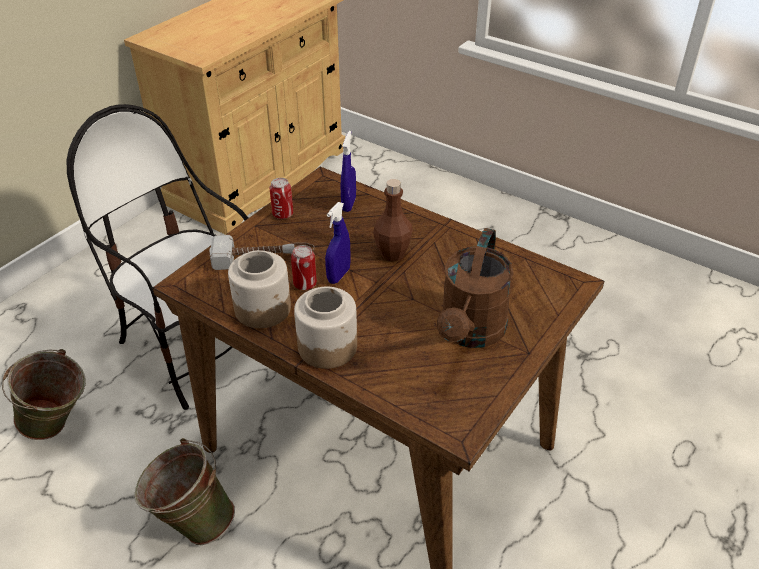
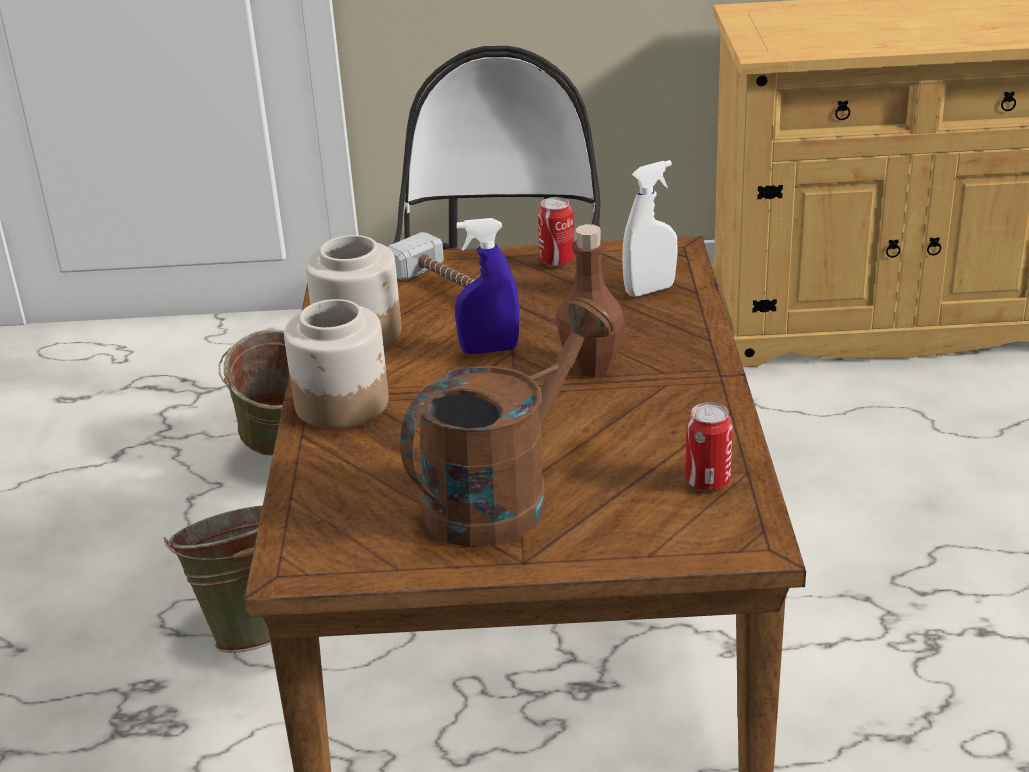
camera: 55 degrees right, 10 degrees down
(305, 284) = (441, 336): can -> can (707, 481)
(349, 204) = (650, 290): blue spray bottle -> white spray bottle
(470, 333) = (502, 495): brown watering can -> brown watering can turned 150 degrees clockwise

